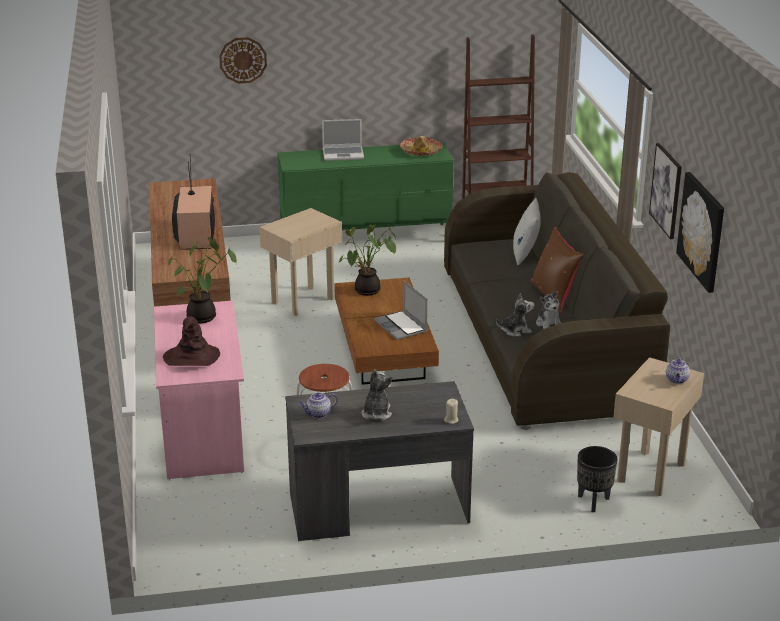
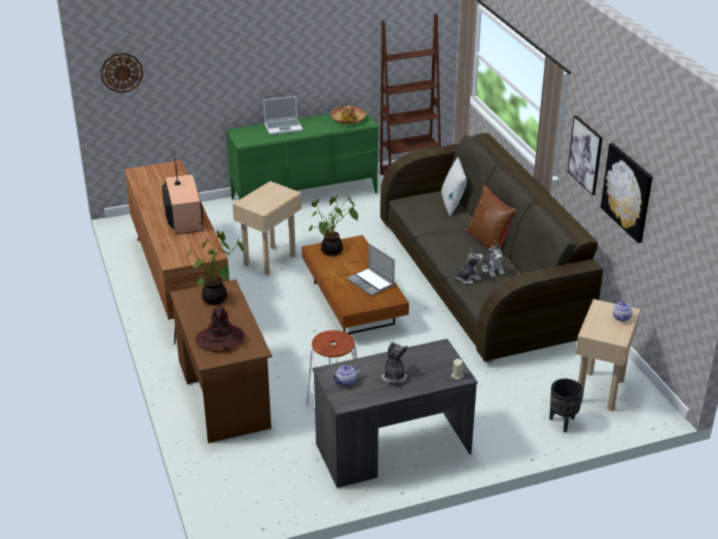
camera: 10 degrees left, 5 degrees up
(202, 431) = (223, 394): pink desk -> brown desk
(243, 60) = (194, 54): wall clock -> wall clock (121, 72)

